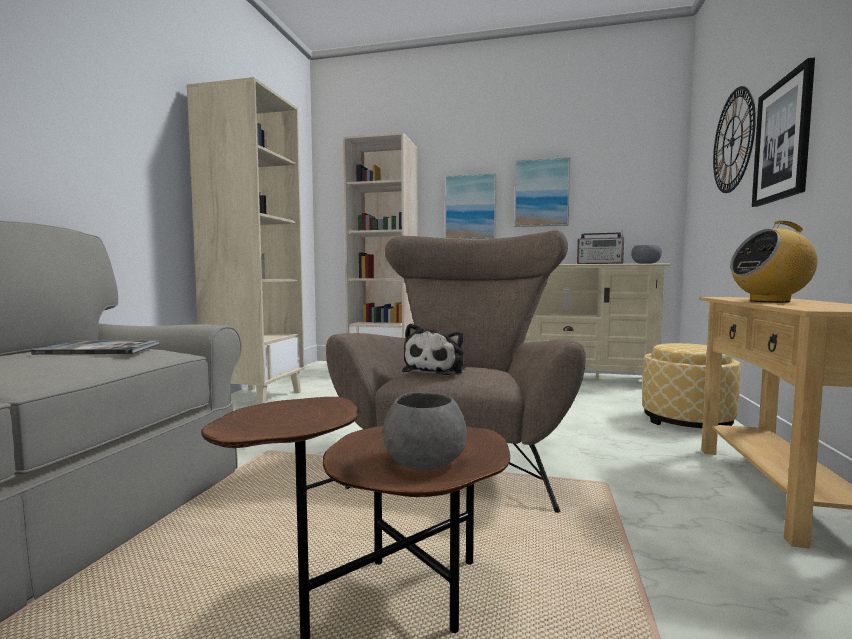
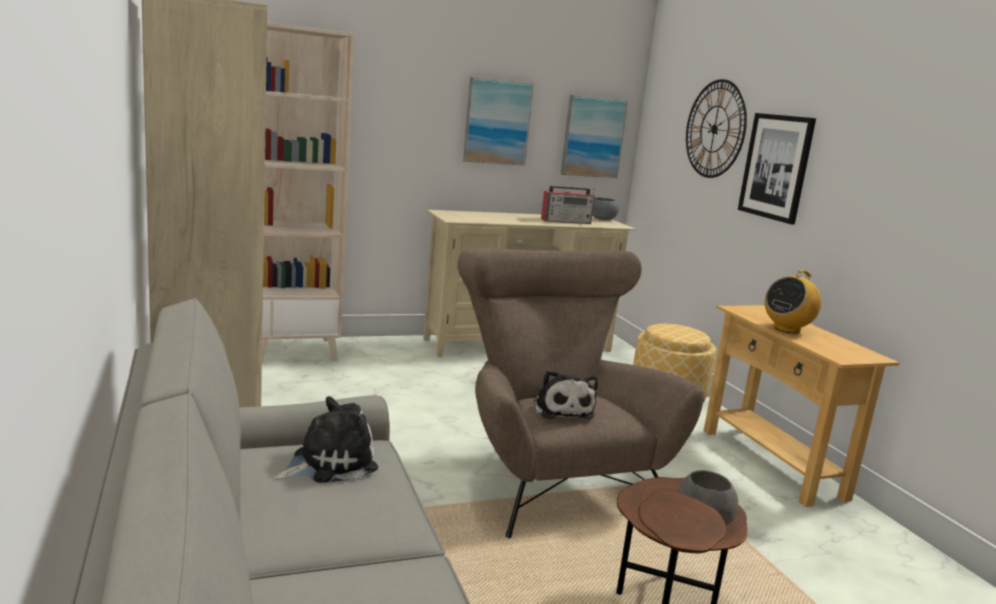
camera: 35 degrees left, 10 degrees up
(100, 349) = (329, 463): book -> plush toy
(470, 207) = (410, 130): picture -> picture (593, 137)

